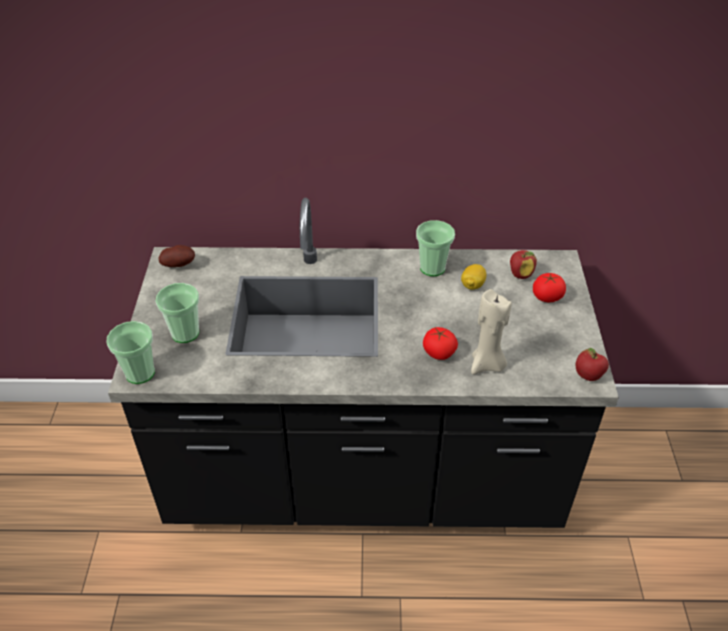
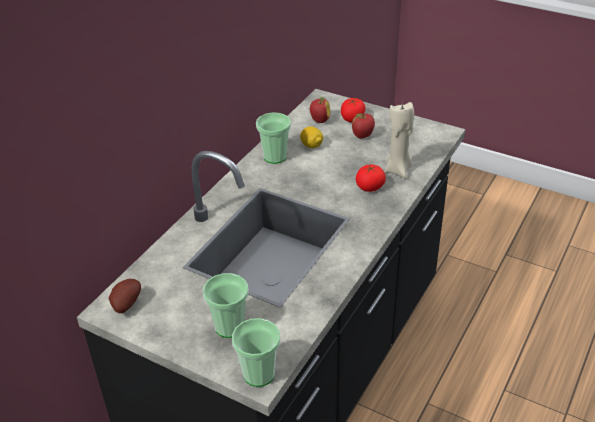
camera: 60 degrees left, 5 degrees down
(587, 376) = (439, 133): apple -> apple (362, 136)

